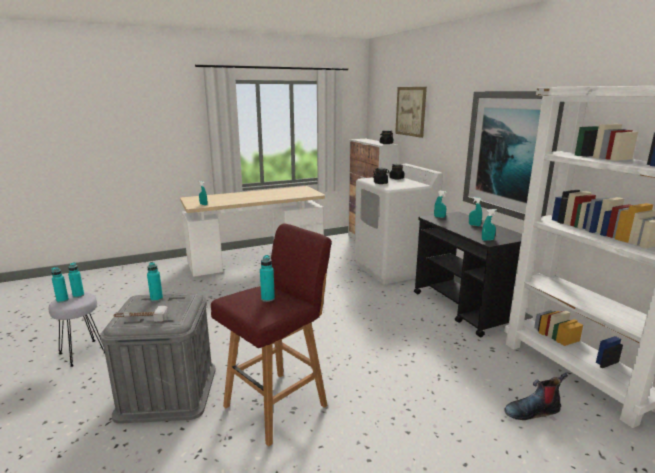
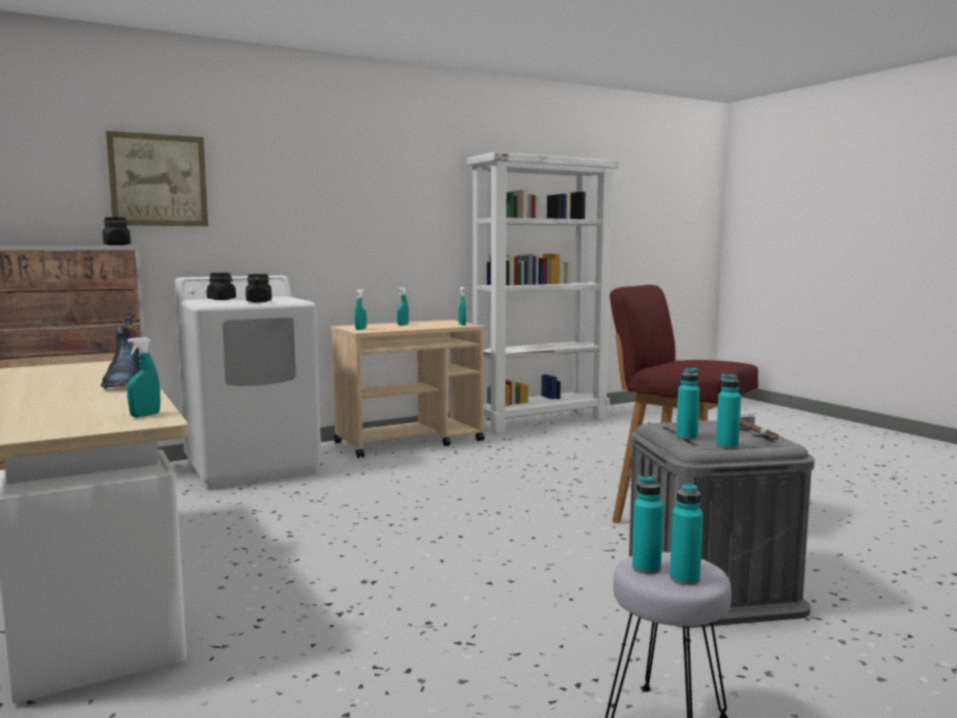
camera: 95 degrees left, 10 degrees down
(268, 298) = (697, 360): turquoise bottle -> turquoise bottle (727, 446)
(464, 309) = (410, 442): black cart -> beige cart
(510, 153) = (393, 232): picture -> none
(532, 411) = (604, 436): boot -> boot (125, 383)

